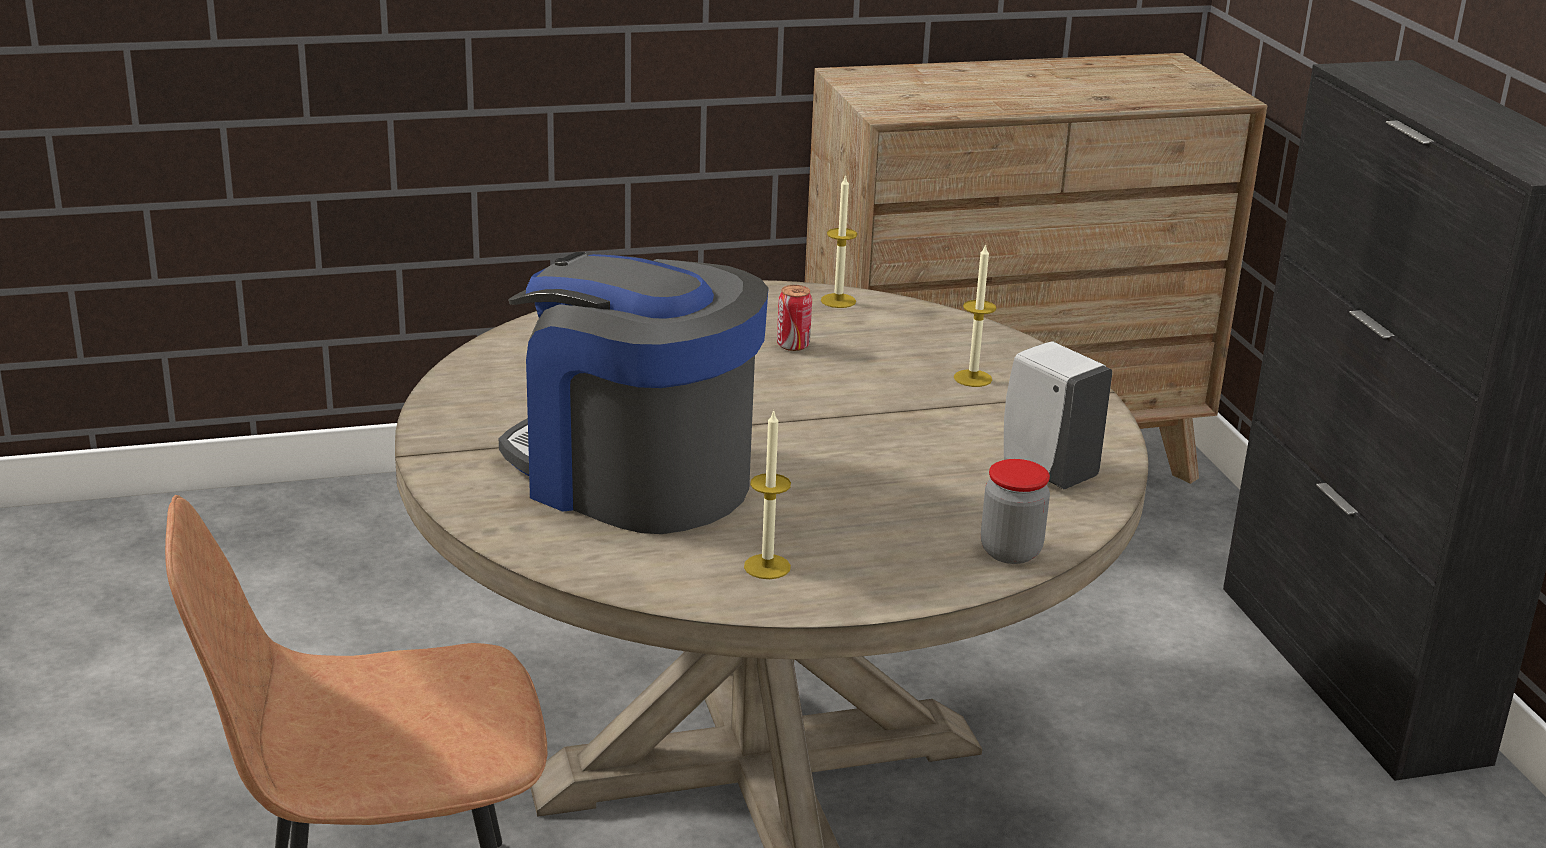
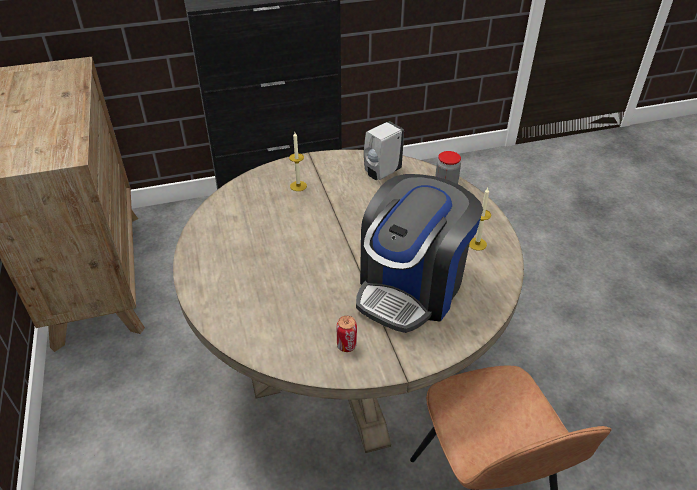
camera: 90 degrees left, 15 degrees up
(793, 345) = (263, 238): can -> can (346, 345)
(838, 301) = (208, 223): candle -> none

